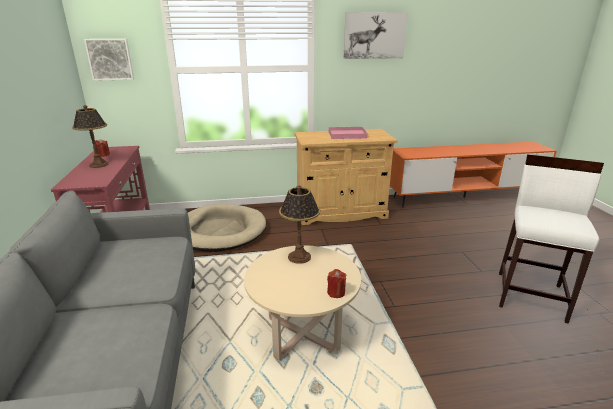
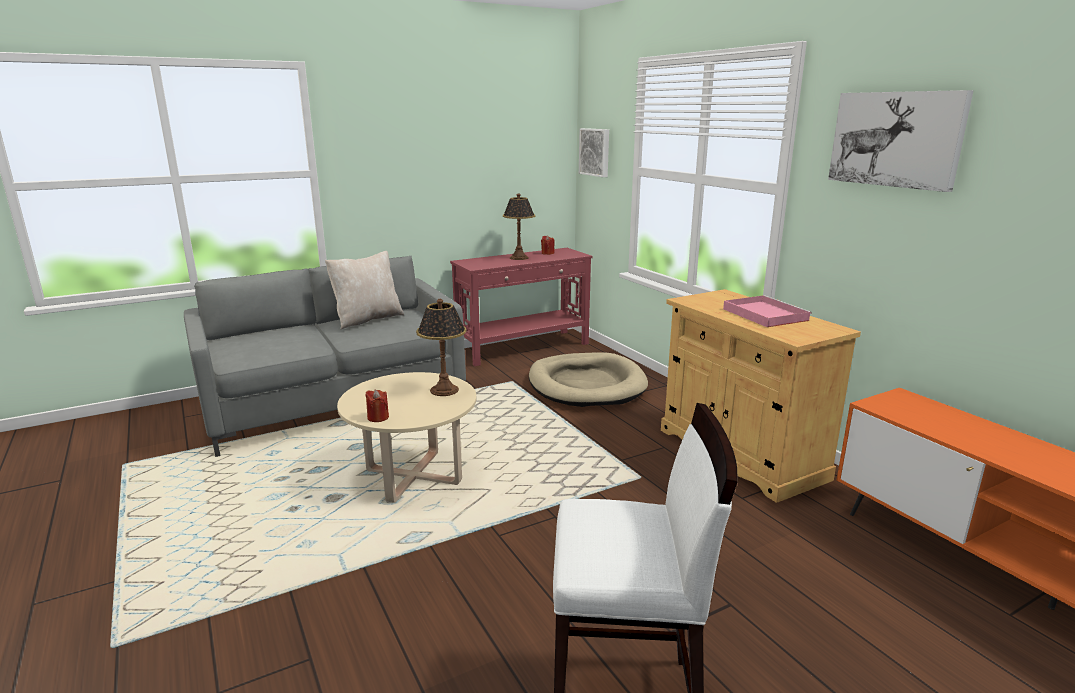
camera: 70 degrees right, 5 degrees down
(104, 269) = (367, 319): none -> beige pillow

